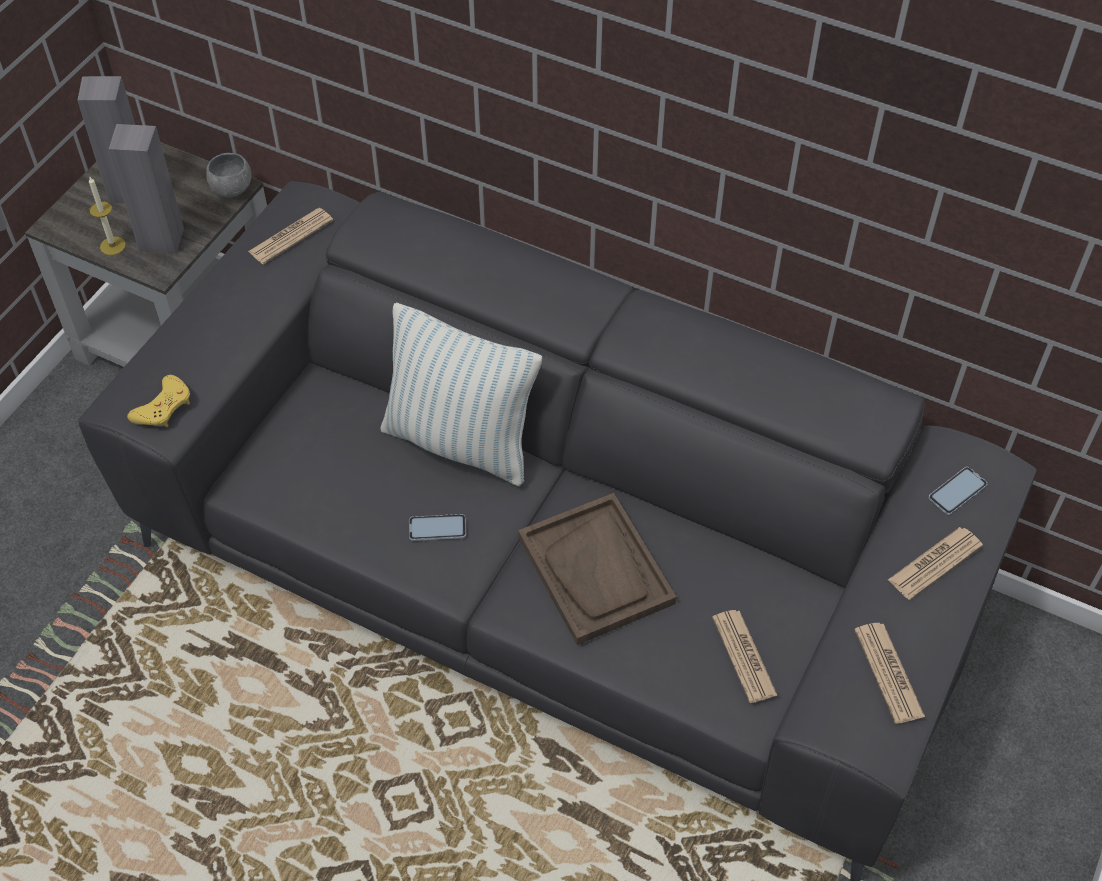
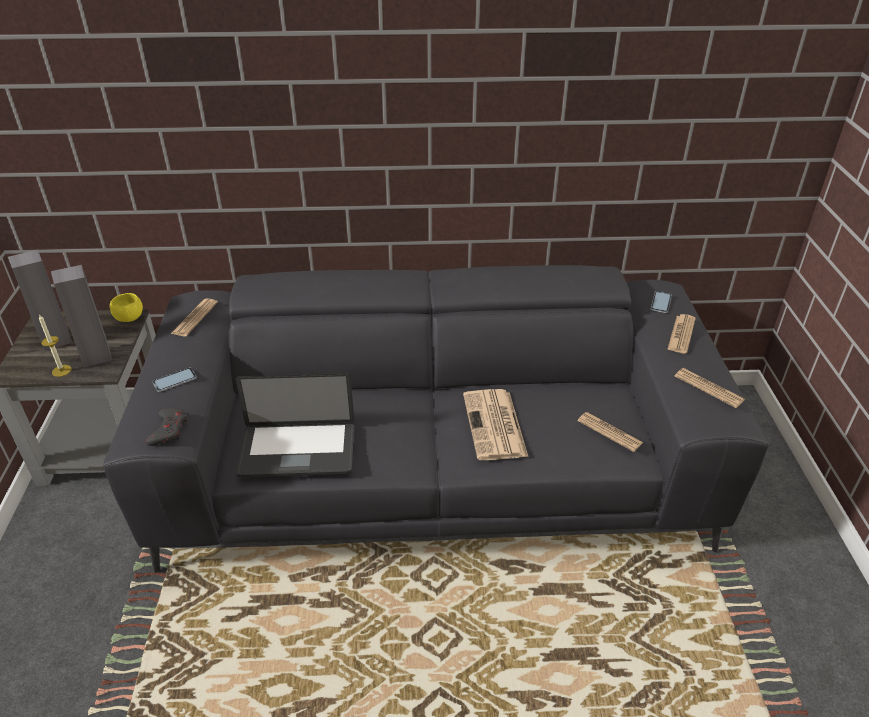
camera: 30 degrees left, 15 degrees down
(163, 407) = (168, 430): yellow game controller -> grey game controller
(232, 188) = (129, 318): grey bowl -> yellow bowl
(325, 489) = (298, 451): none -> laptop
(437, 528) = (384, 443): phone -> phone (174, 380)
(461, 442) = (364, 397): pillow -> none
(596, 570) = (495, 426): brown tray -> newspaper

